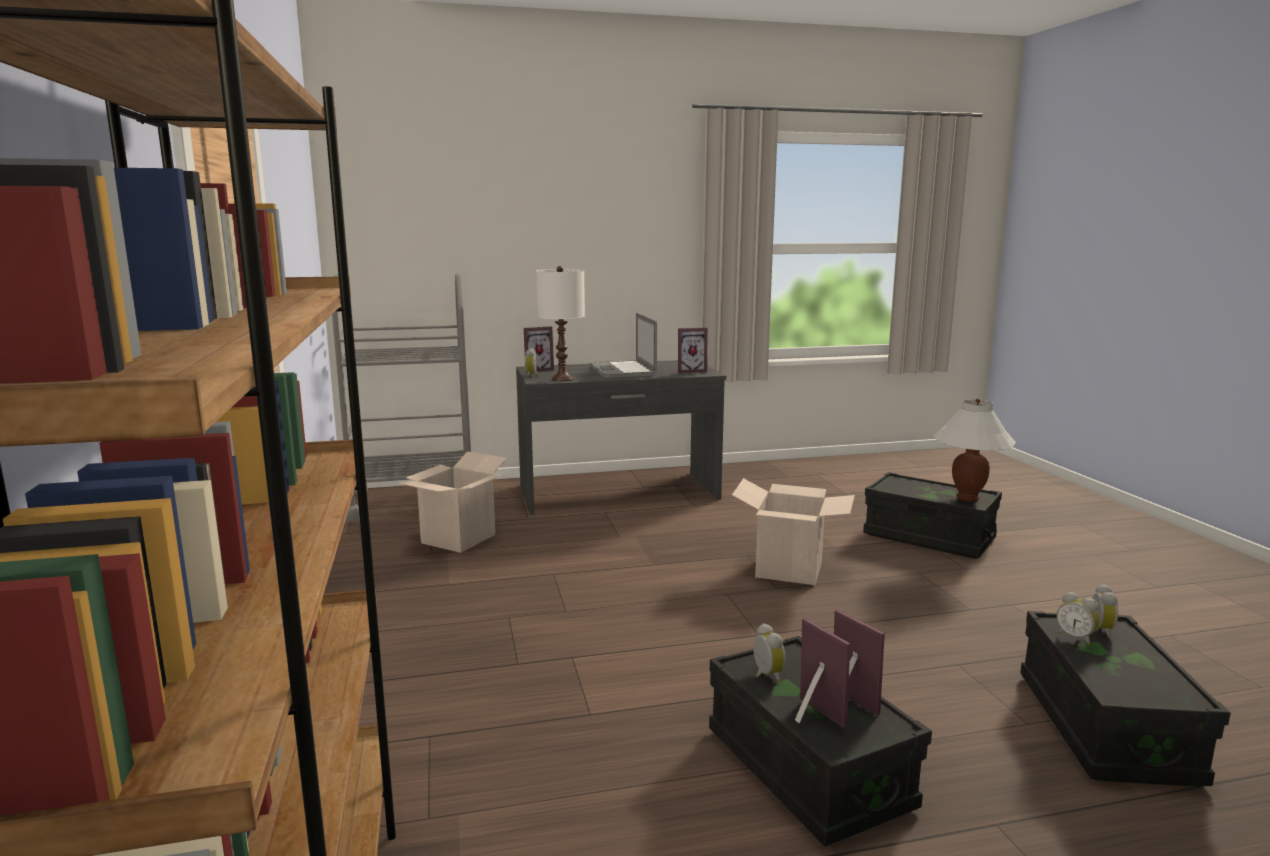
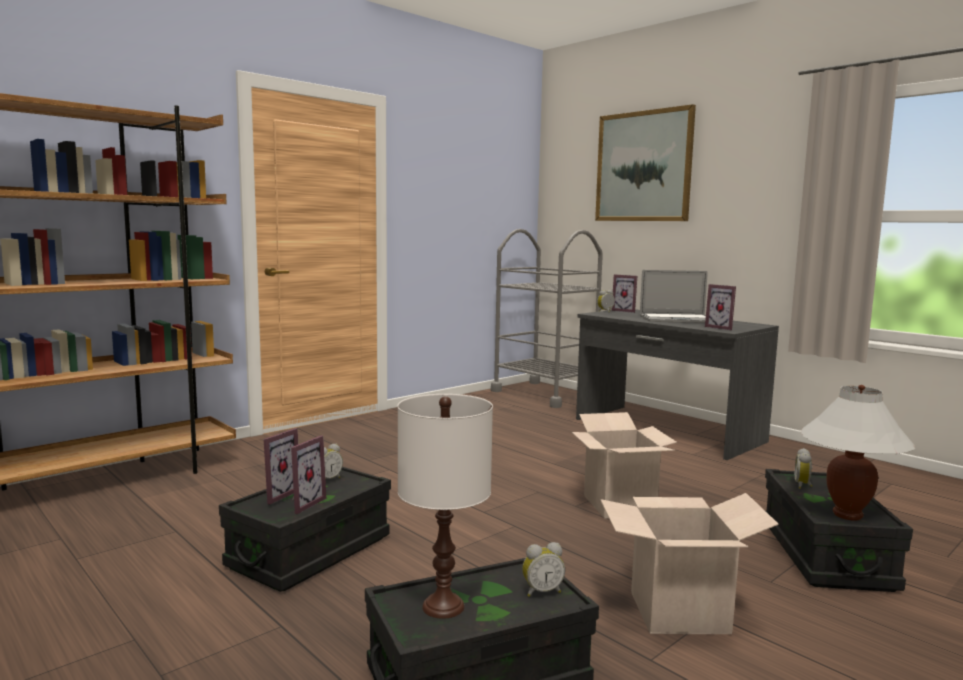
camera: 60 degrees right, 5 degrees down
(458, 539) = (508, 414): cardboard box -> cardboard box (678, 612)
(502, 188) = (643, 166): none -> picture
(562, 379) = (610, 315): white table lamp -> white table lamp (442, 606)
(622, 370) = (677, 319): laptop -> laptop turned 135 degrees counterclockwise
(1075, 637) = (502, 577): alarm clock -> alarm clock (803, 485)

